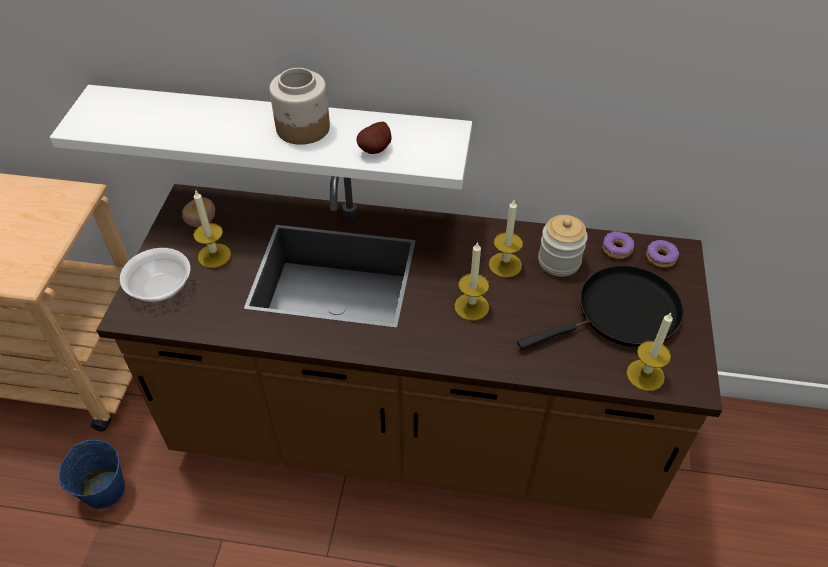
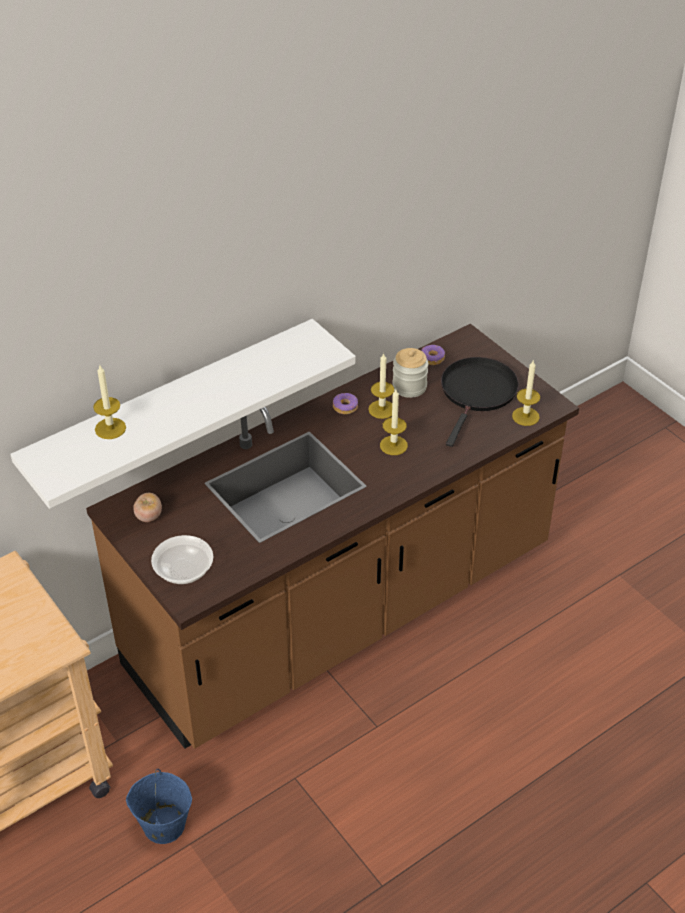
camera: 45 degrees left, 5 degrees down
(214, 255) = (191, 529): candle -> candle (110, 428)
(303, 128) = (216, 386): jar -> none
(376, 150) = (282, 370): potato -> none
(661, 258) = (461, 347): donut -> donut (345, 407)

